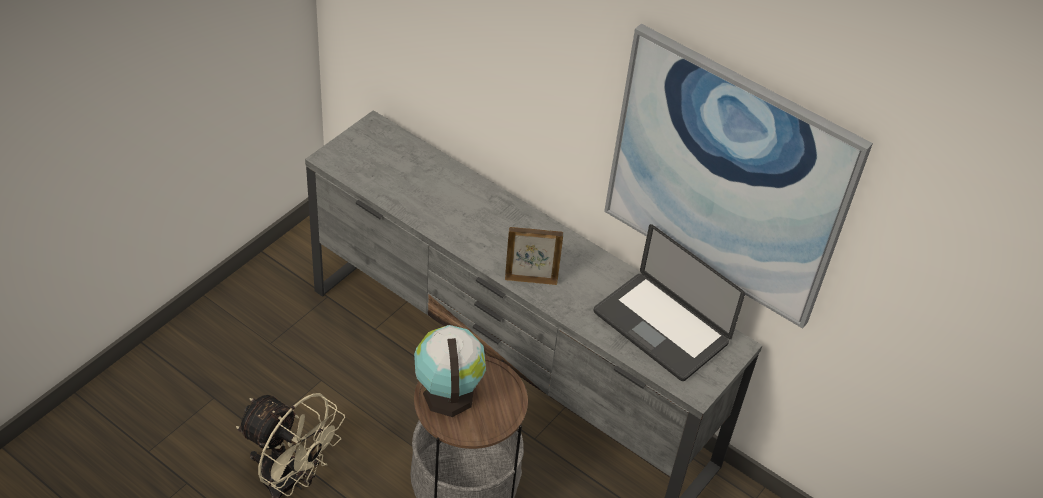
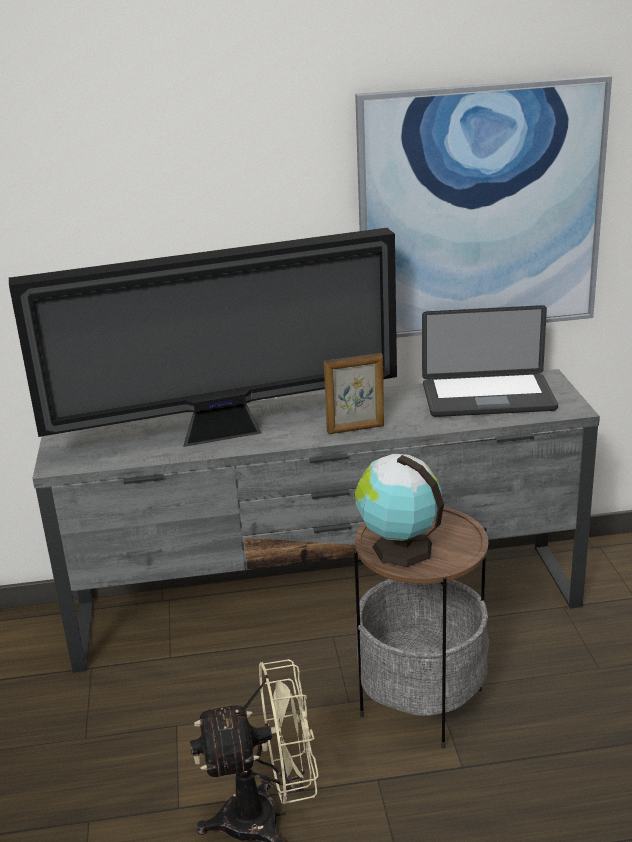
camera: 40 degrees left, 20 degrees down
(452, 213) = (226, 434): none -> television
(530, 279) = (356, 429): picture frame -> picture frame turned 150 degrees counterclockwise

